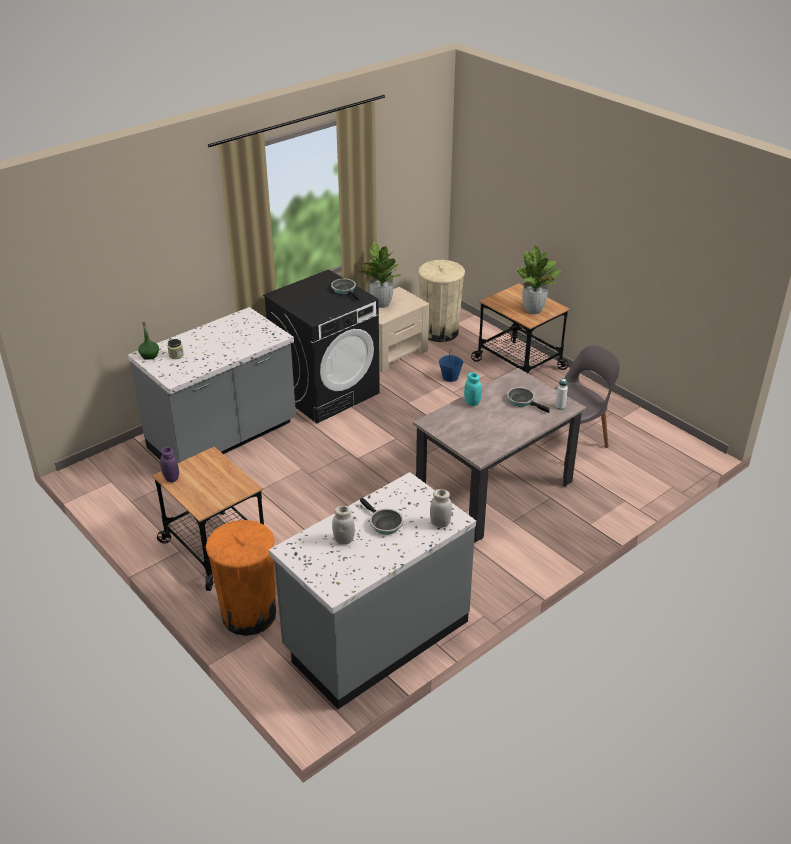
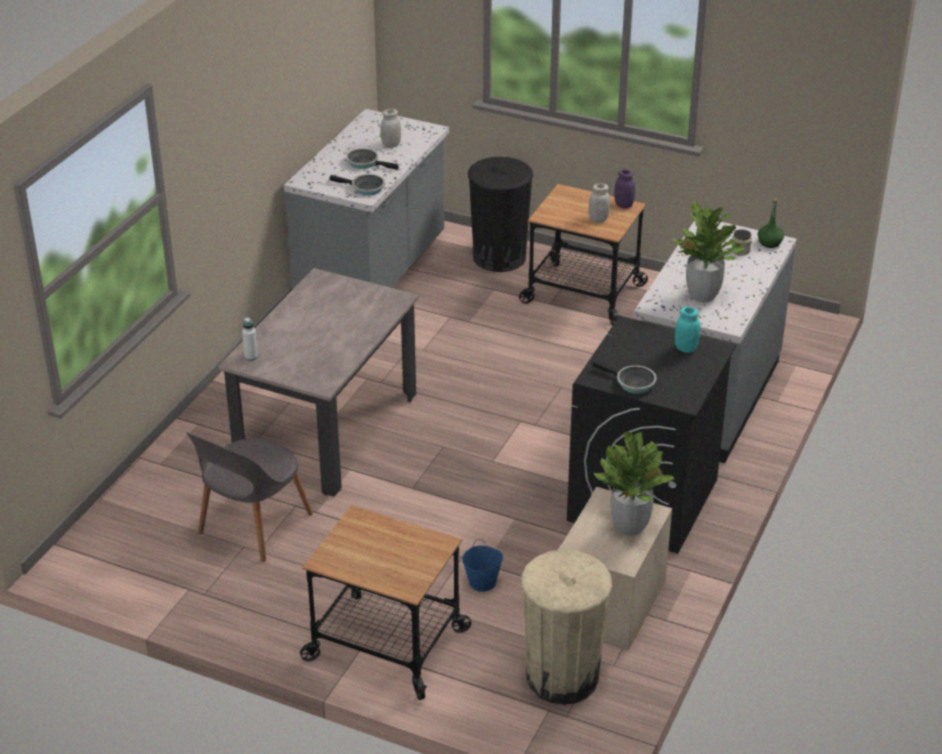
camera: 155 degrees right, 0 degrees up
(249, 615) = (499, 257): orange trash can -> black trash can
(440, 523) = (315, 174): white jar -> white jar (598, 219)
(472, 402) = (363, 333): turquoise jar -> turquoise jar (685, 348)
(522, 401) = (301, 352): frying pan -> frying pan (365, 188)
(533, 310) = (361, 544): potted plant -> potted plant (702, 295)

